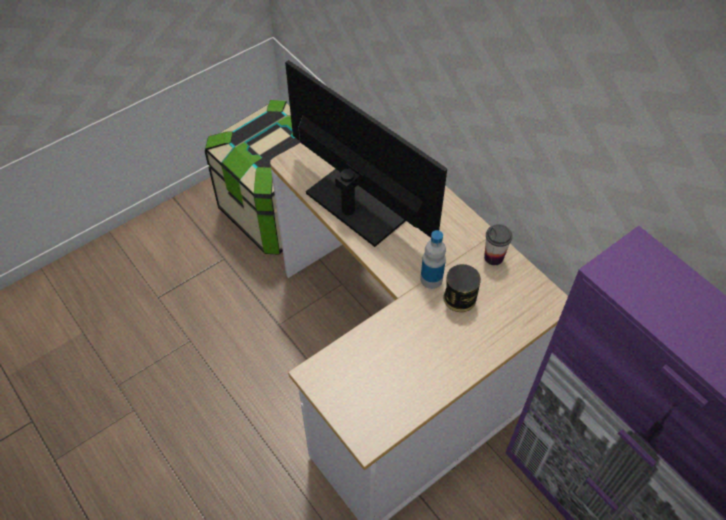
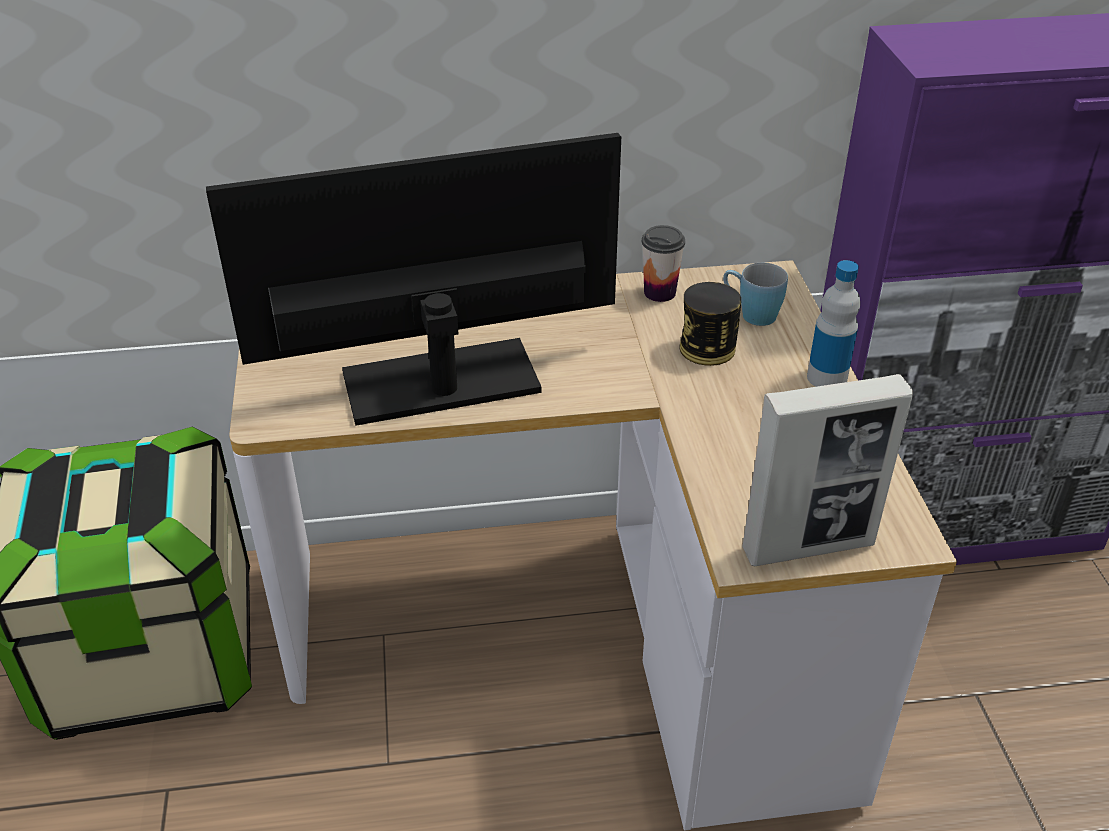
camera: 60 degrees left, 15 degrees down
(334, 398) = (808, 546): none -> picture frame
(431, 279) = (652, 361): bottle -> bottle (827, 377)
(506, 305) = (750, 314): none -> blue mug

